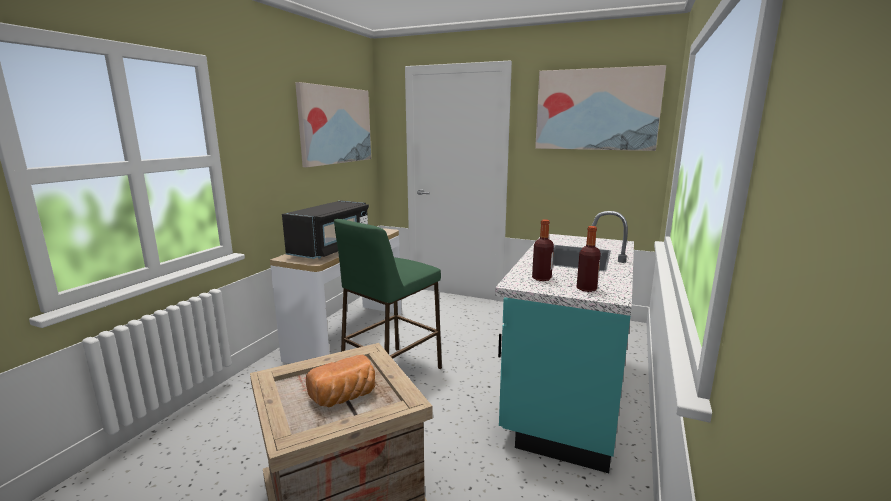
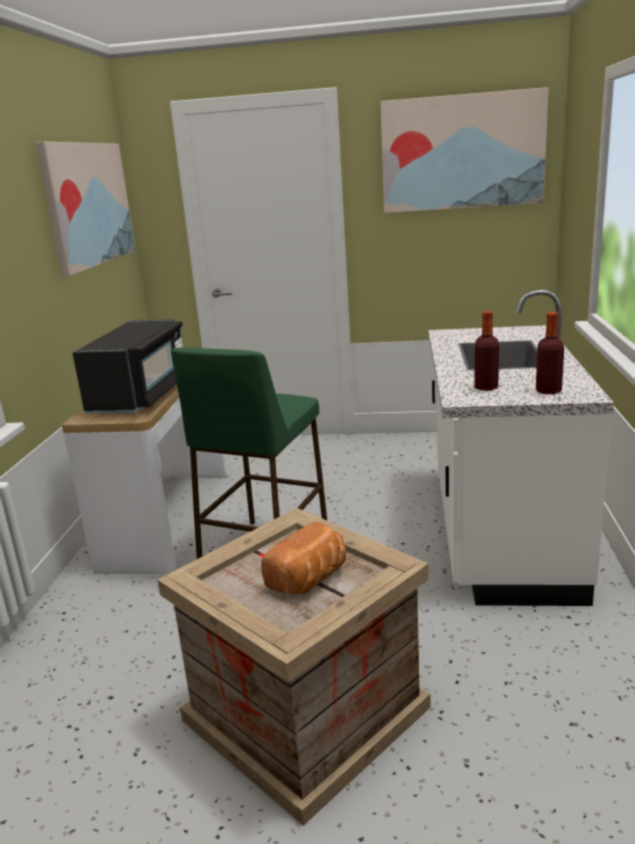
camera: 15 degrees left, 5 degrees up
(564, 394) = (498, 532): turquoise counter -> white counter

